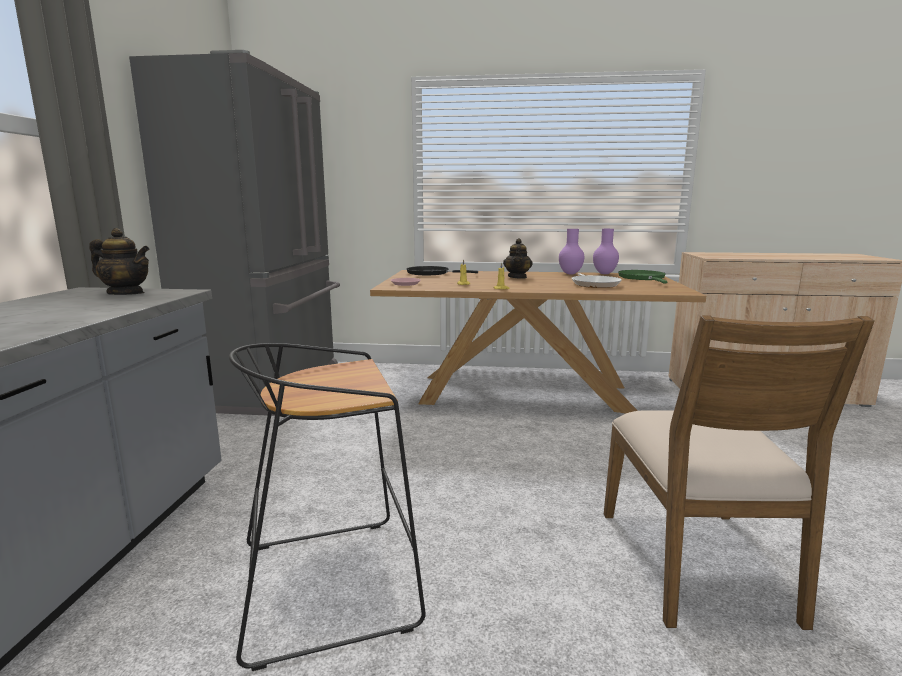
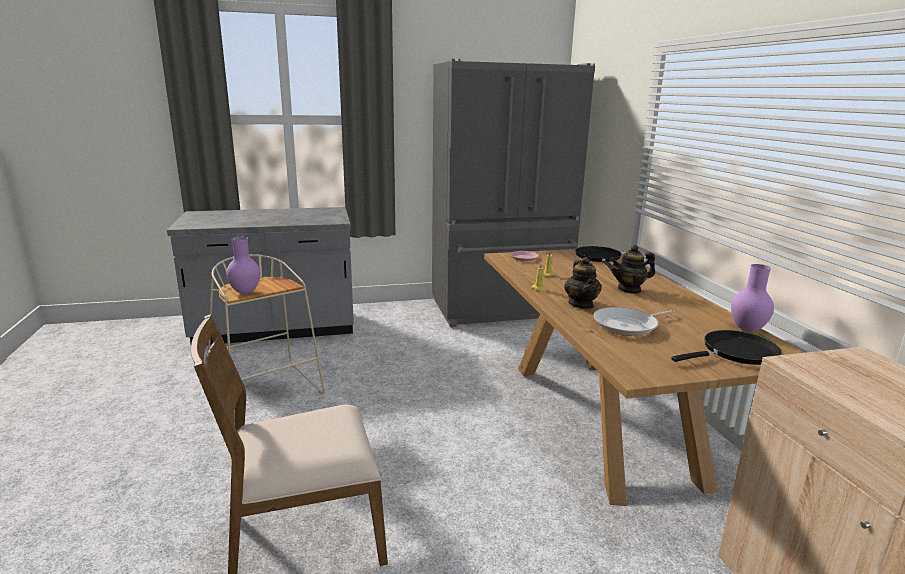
camera: 70 degrees right, 5 degrees up
(126, 293) = (327, 216): teapot -> teapot (581, 304)
(332, 582) = (267, 392): black stool -> beige stool
(569, 273) = (706, 311): purple vase -> purple vase (245, 292)
(642, 278) = (735, 353): green frying pan -> black frying pan

